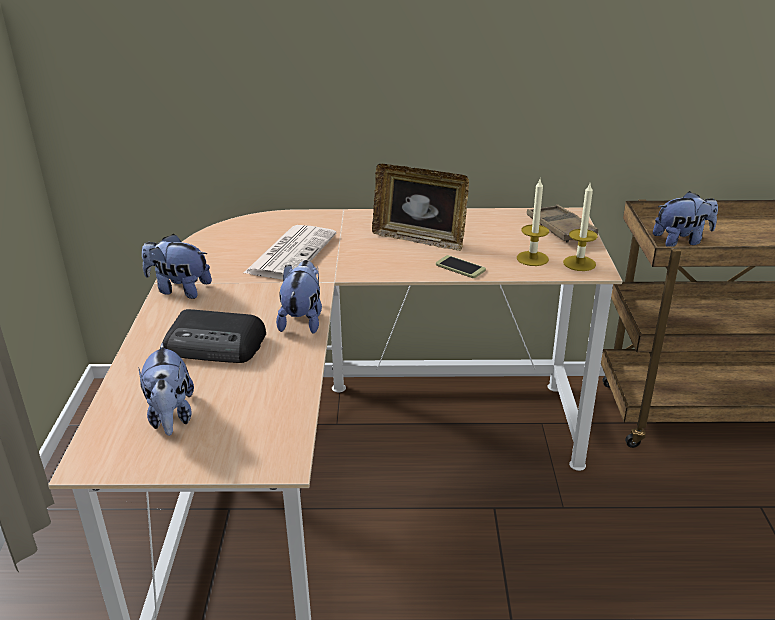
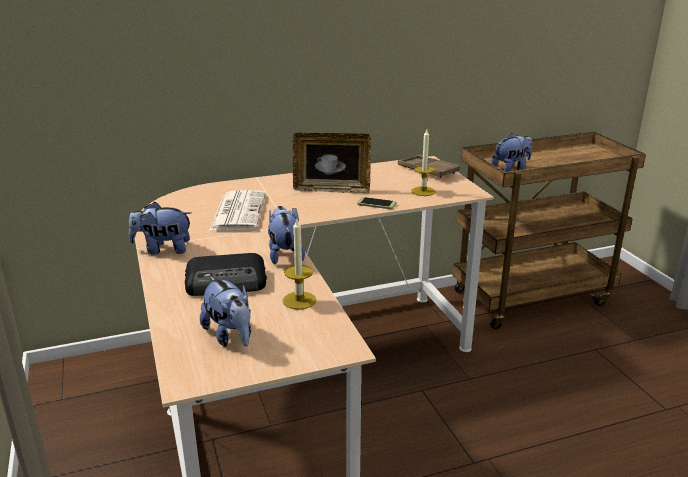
camera: 20 degrees left, 5 degrees down
(579, 263) = (457, 190): candle -> candle (299, 300)

